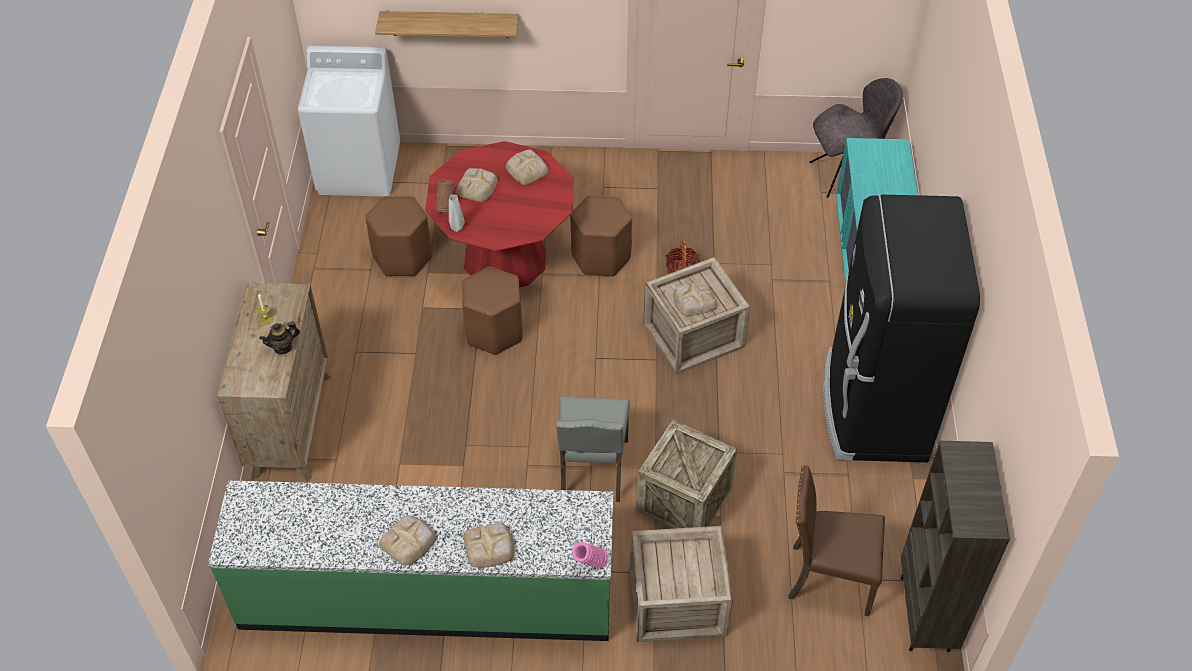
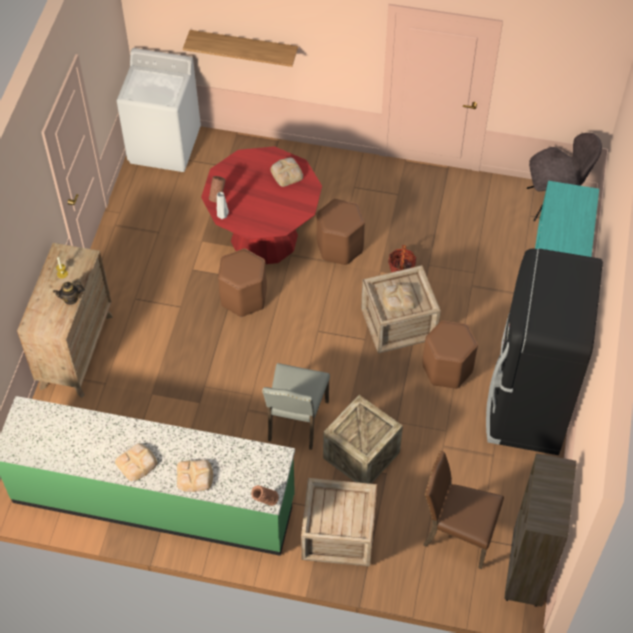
camera: 10 degrees right, 5 degrees up
(402, 257) = (184, 225): brown stool -> brown stool (447, 368)
(477, 187) = (245, 183): bread -> none
(590, 565) = (265, 502): pink vase -> brown vase

